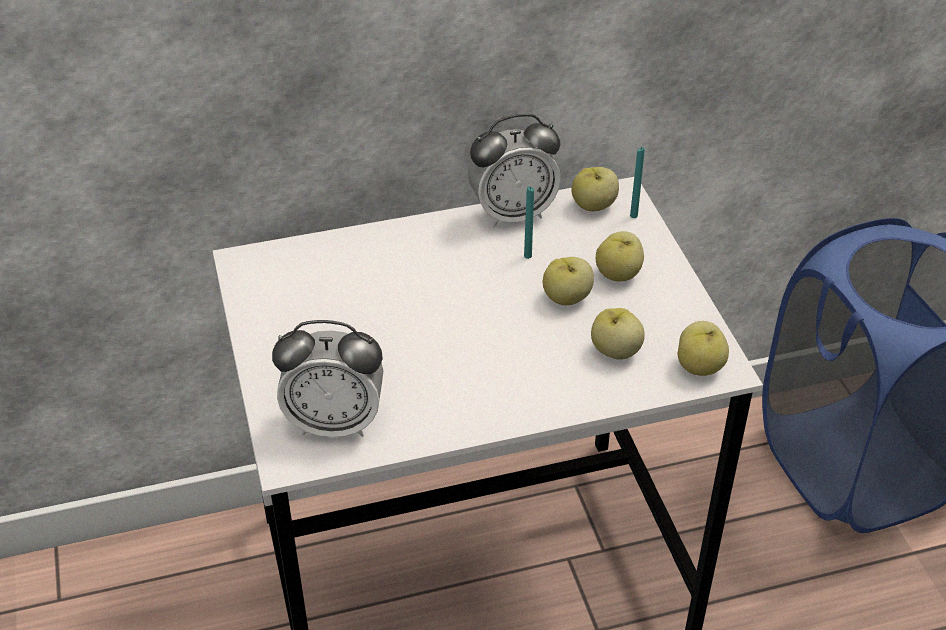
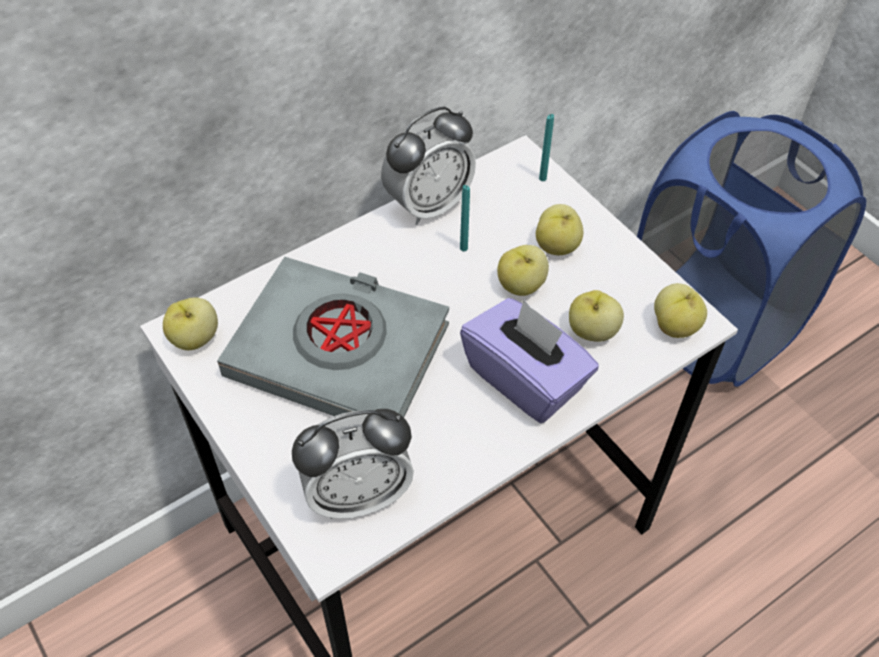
camera: 20 degrees left, 10 degrees up
(372, 310) = (339, 351): none -> grey book
(532, 373) = (525, 378): none -> purple tissue box
(593, 206) = (501, 177): apple -> apple (195, 339)

